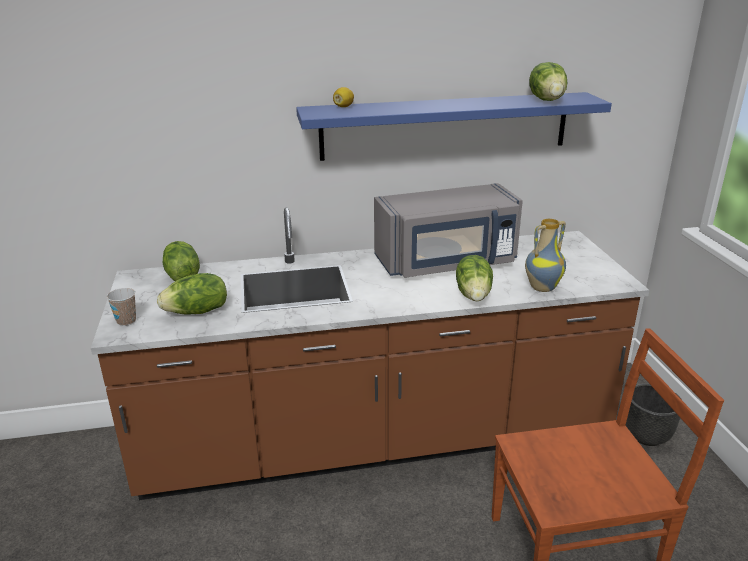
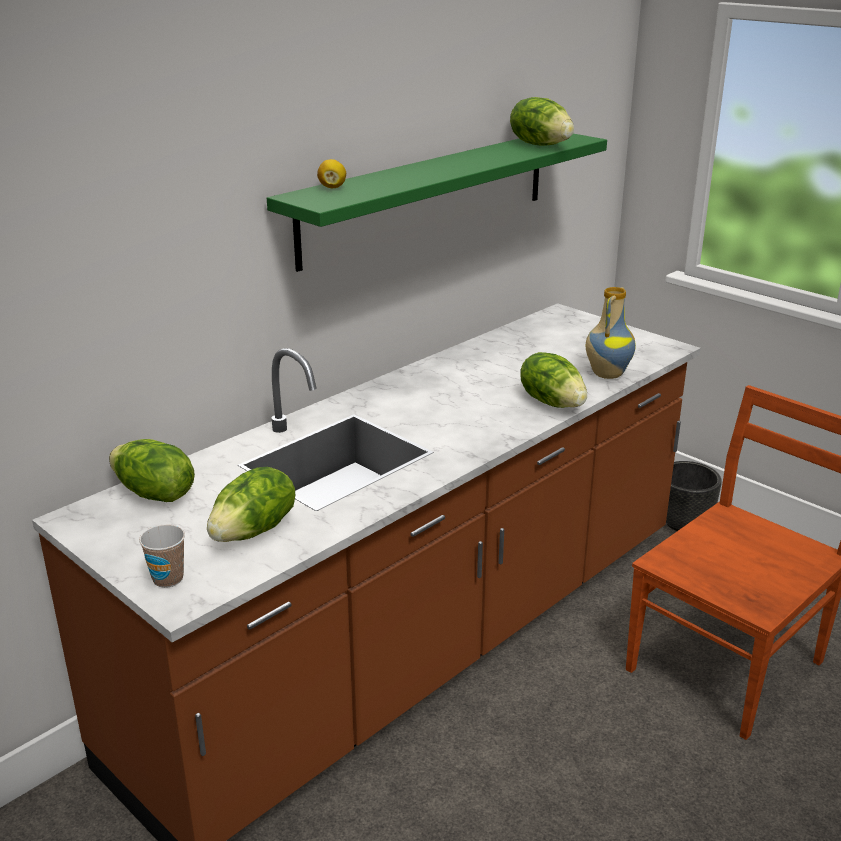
camera: 35 degrees left, 0 degrees up
(445, 126) = (428, 195): blue shelf -> green shelf
(447, 263) = (474, 375): grey microwave -> none

